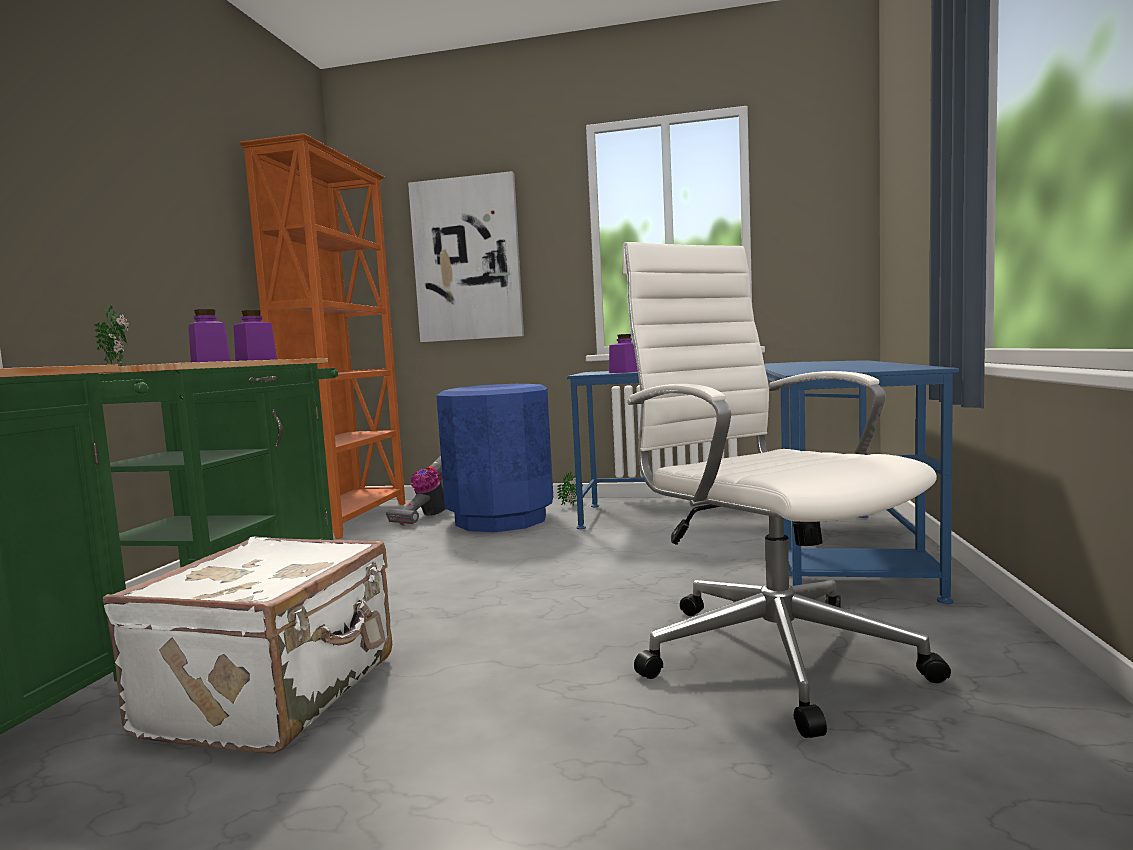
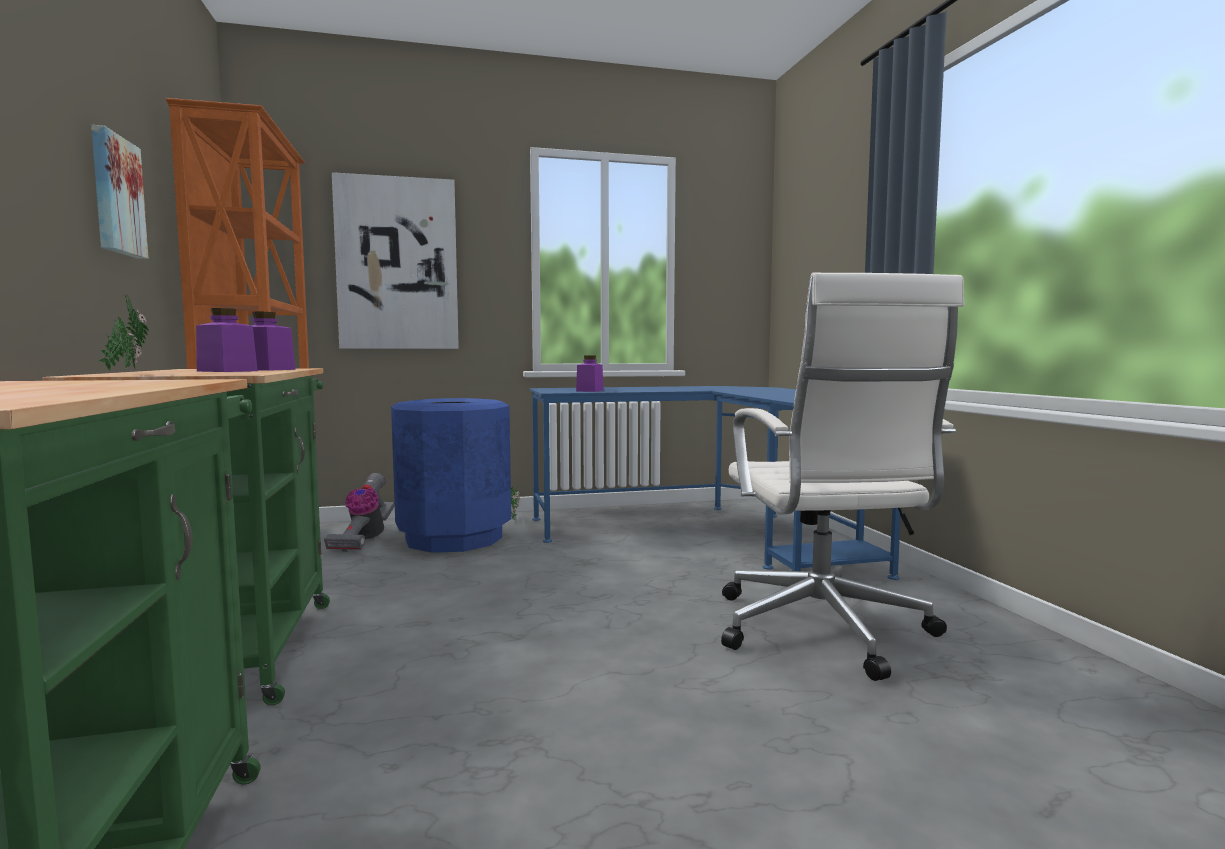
camera: 25 degrees left, 0 degrees up
(183, 227) = (115, 195): none -> picture
(276, 694) = (426, 741): white suitcase -> none
(771, 652) = (822, 631): white office chair -> white office chair turned 135 degrees counterclockwise

